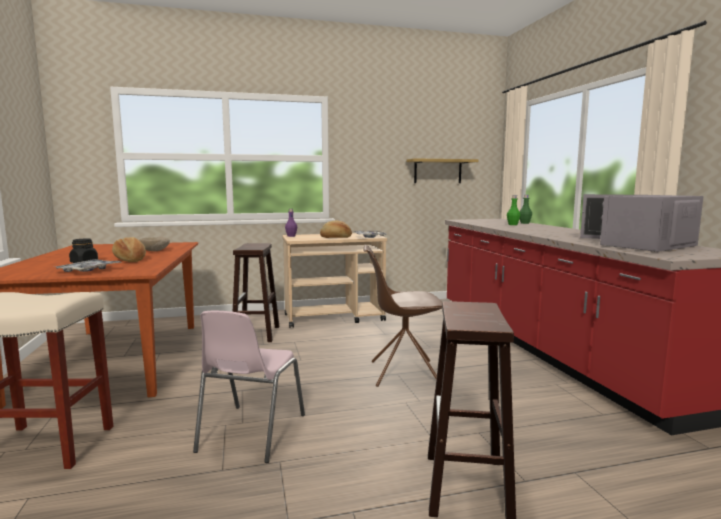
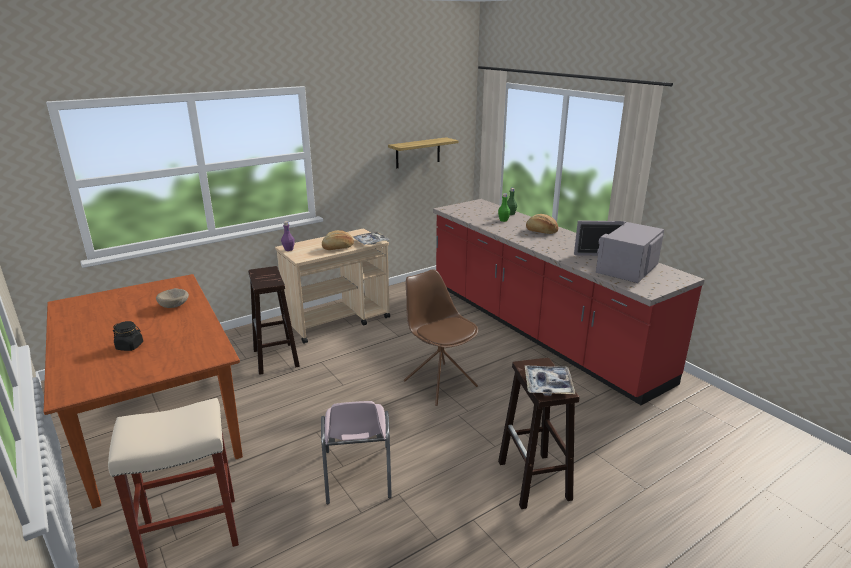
camera: 20 degrees left, 15 degrees up
(88, 270) = (161, 364): tray -> tray (548, 385)
(130, 260) = (173, 332): bread -> bread (541, 231)
(402, 373) = (439, 383): brown chair -> brown chair turned 75 degrees clockwise

